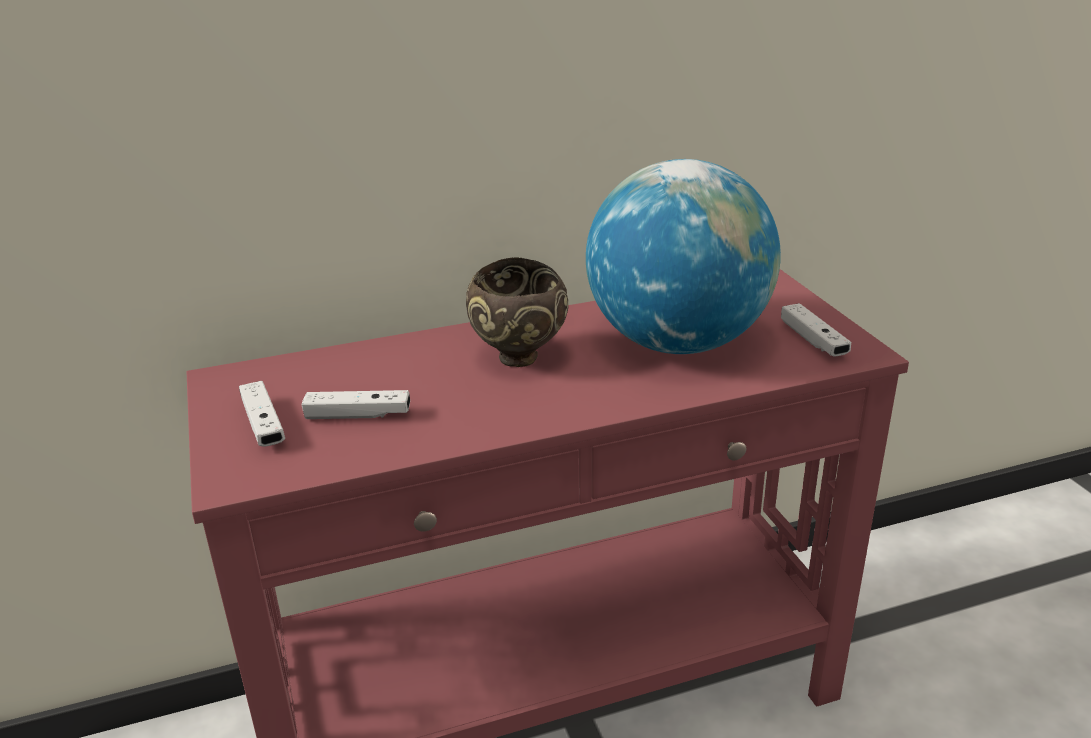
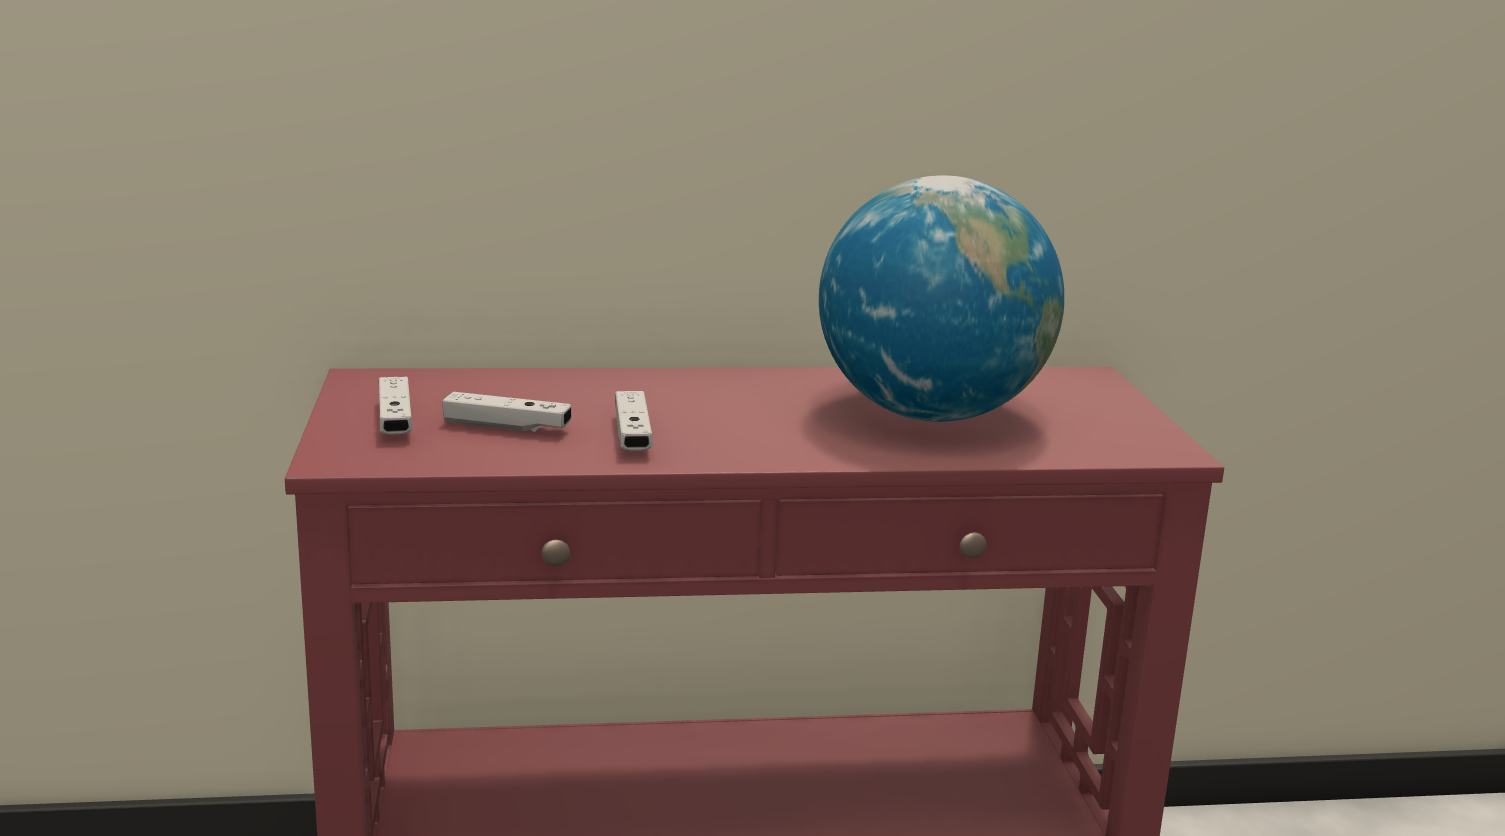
camera: 10 degrees right, 10 degrees down
(519, 359) = (724, 405): brown bowl -> none
(813, 340) = (1109, 433): white game controller -> white game controller (632, 436)

